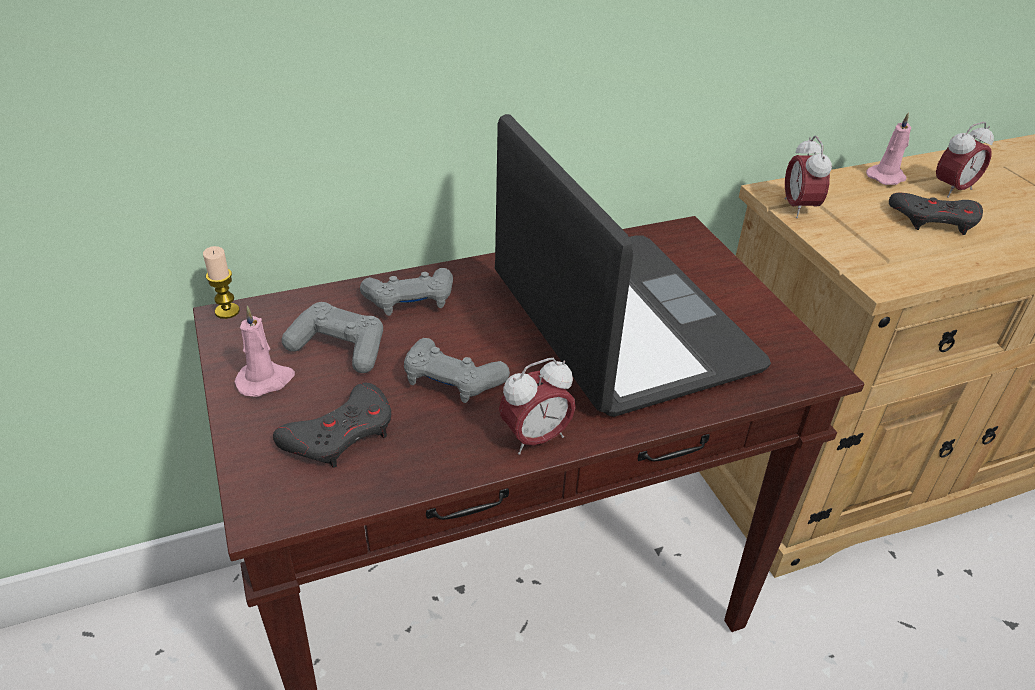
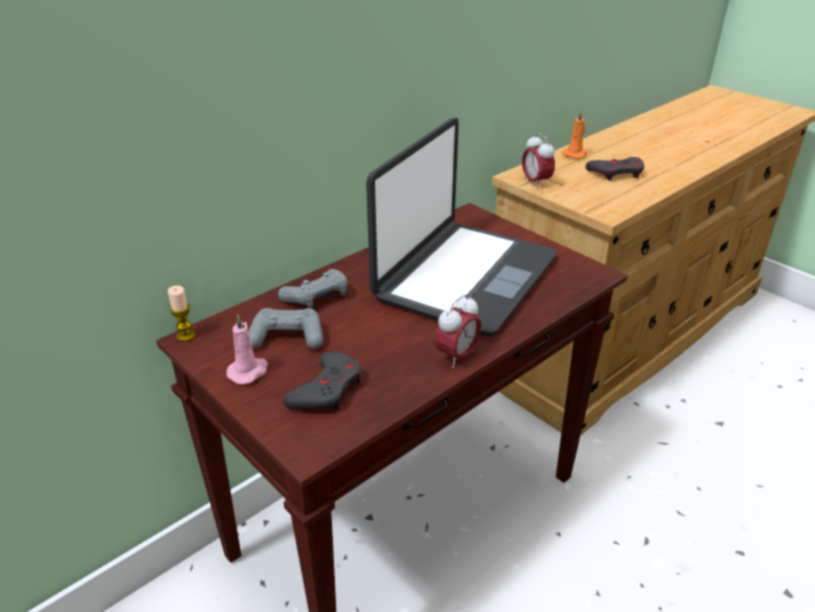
camera: 20 degrees left, 5 degrees down
(452, 381) = (380, 338): grey game controller -> none
(619, 323) = (464, 277): laptop -> laptop turned 75 degrees clockwise
(886, 177) = (575, 154): pink candle -> orange candle
(952, 190) = (616, 154): alarm clock -> none

